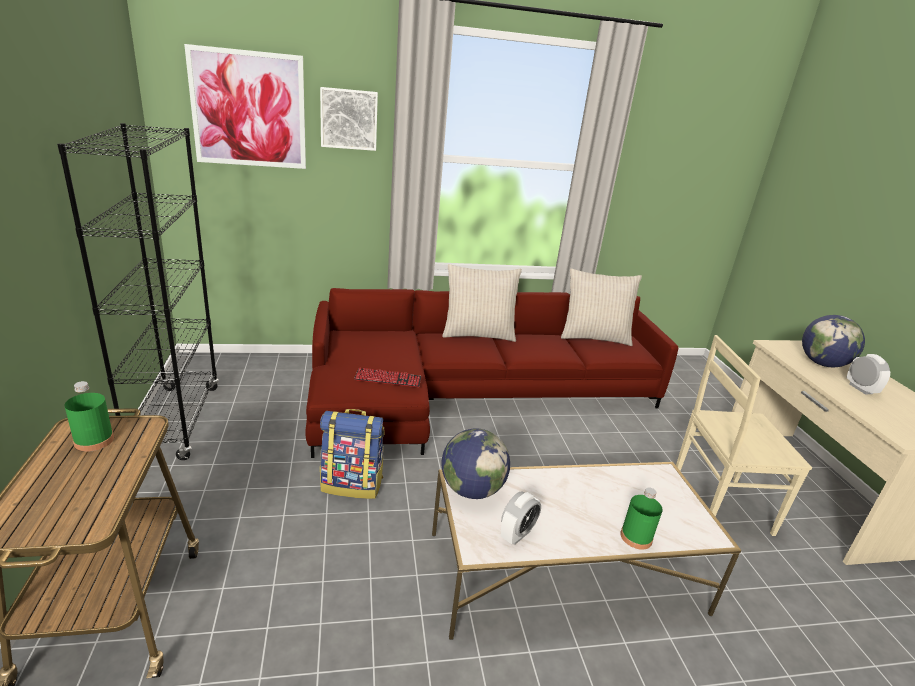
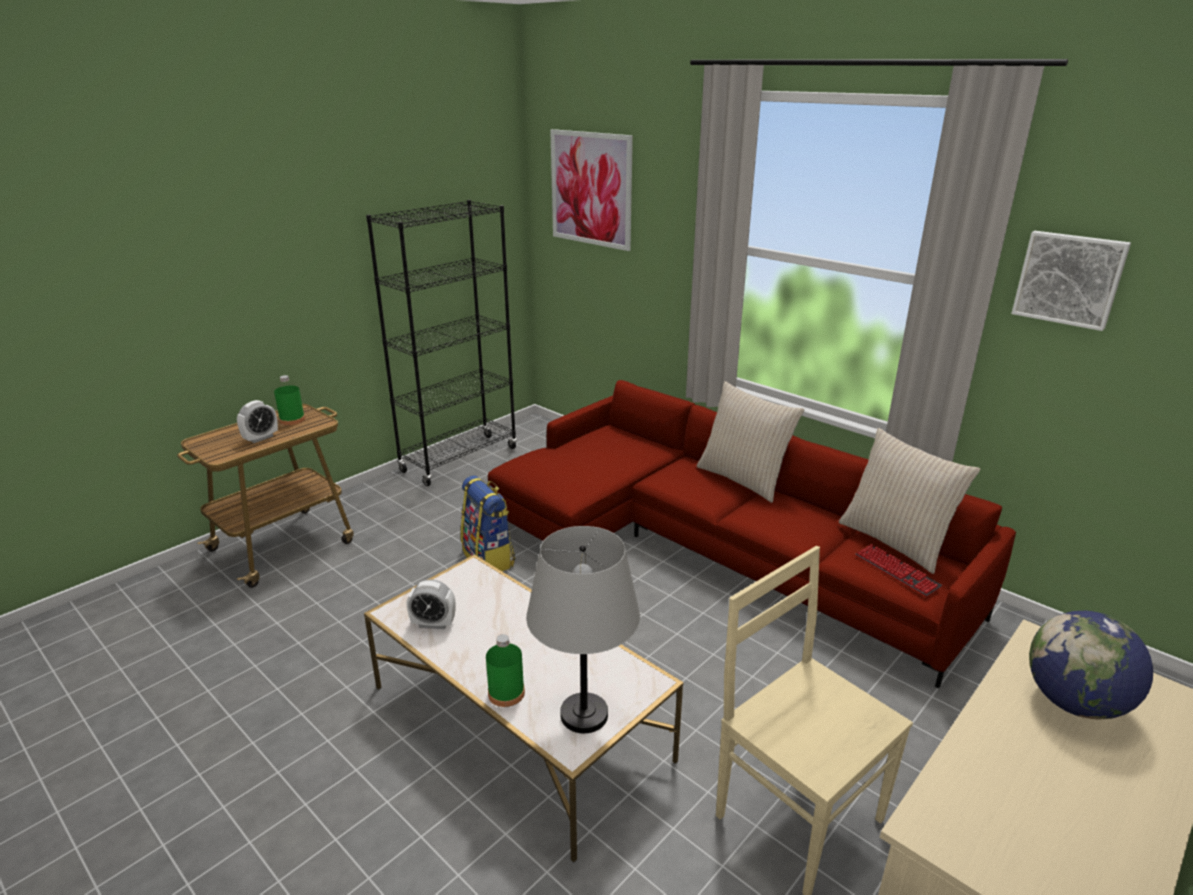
camera: 55 degrees right, 0 degrees up
(349, 119) = (667, 201): picture -> picture (1069, 279)
(388, 379) = (568, 477): keyboard -> keyboard (896, 571)
(472, 490) = (466, 580): globe -> none
(682, 514) = (584, 715): none -> grey table lamp
(860, 389) = (1049, 760): alarm clock -> alarm clock (261, 438)

